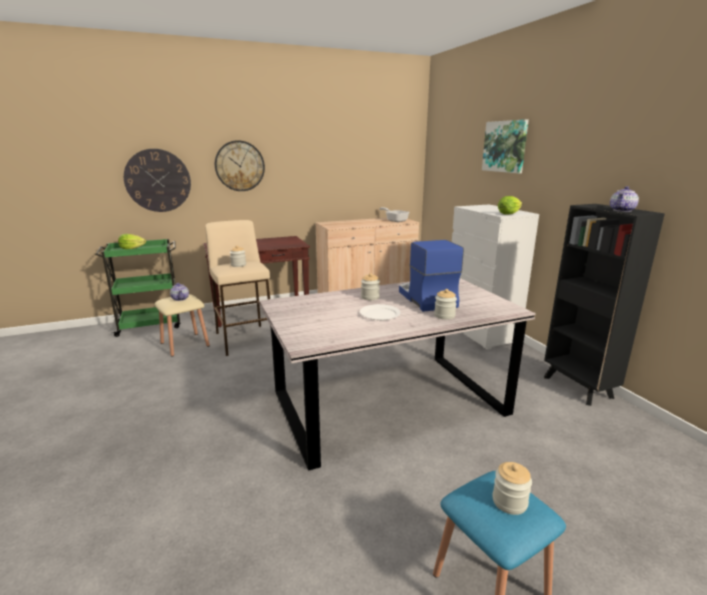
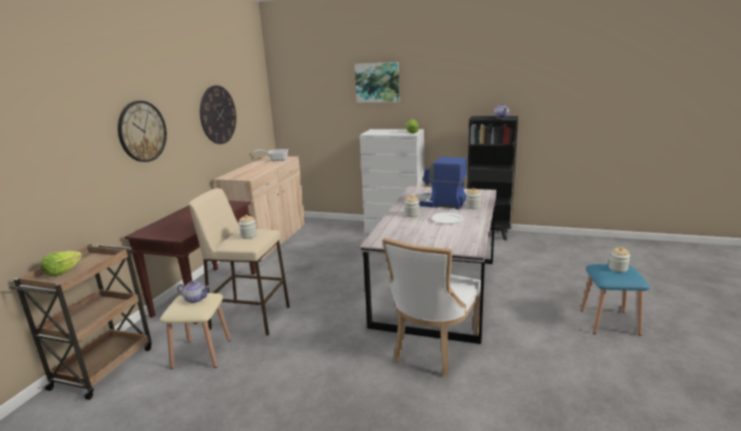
camera: 50 degrees left, 0 degrees up
(151, 325) = (104, 366): green cart -> brown cart
(158, 180) = (61, 169): wall clock -> wall clock (218, 115)
(272, 441) = (433, 348): none -> white chair

